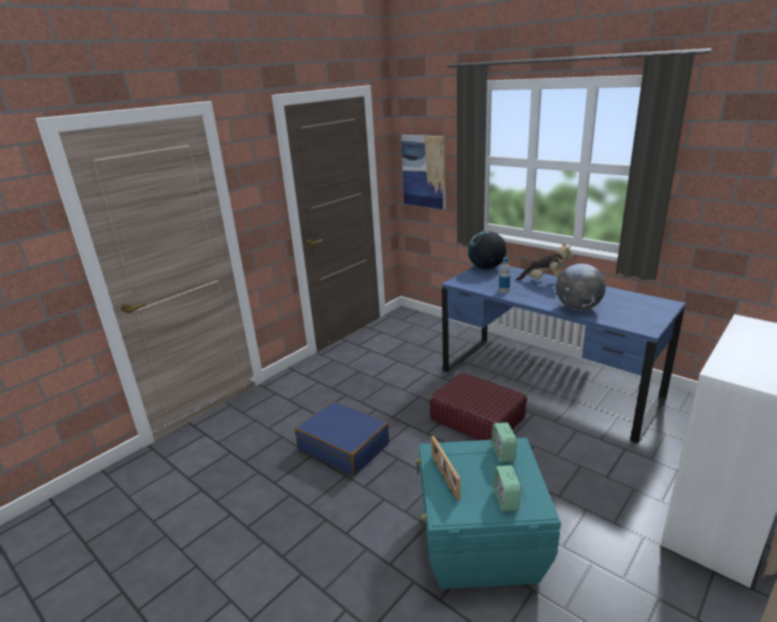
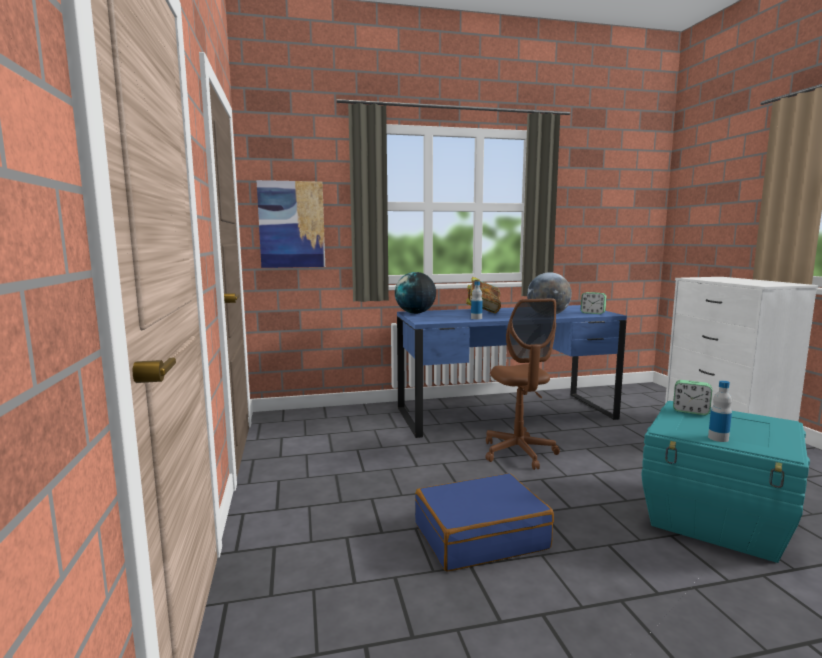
camera: 55 degrees left, 15 degrees down
(444, 477) = (718, 438): picture frame -> bottle
(477, 418) = (519, 453): red suitcase -> brown office chair
(506, 500) = (767, 428): alarm clock -> alarm clock (592, 313)
(544, 282) = (482, 311): plush toy -> book

